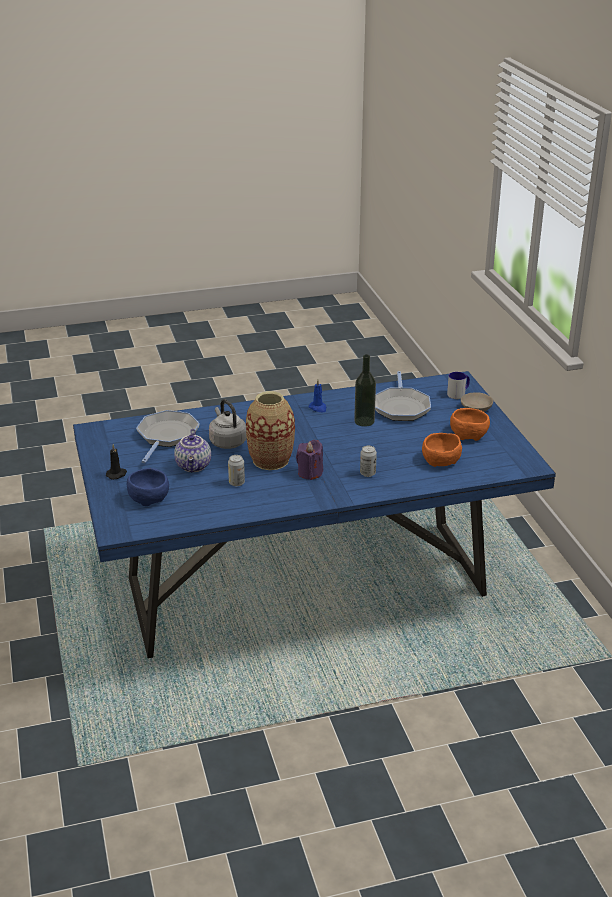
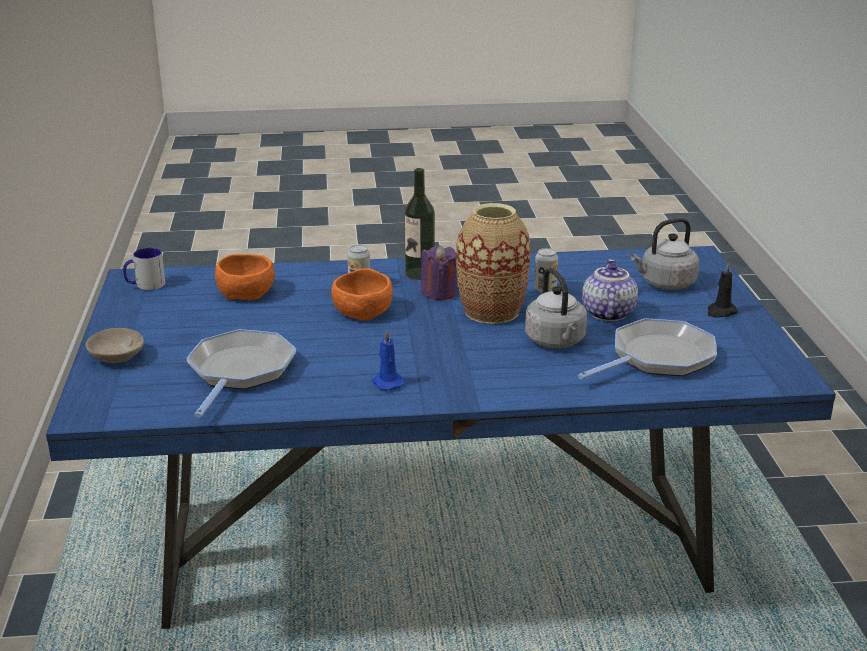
camera: 170 degrees left, 5 degrees down
(149, 497) = (665, 284): blue bowl -> grey kettle
(166, 436) = (658, 358): frying pan -> frying pan turned 150 degrees counterclockwise
(364, 421) = (320, 353): bottle -> bottle (419, 273)
(458, 393) = (117, 386): mug -> mug (145, 285)
(468, 433) = (171, 322): orange bowl -> orange bowl (363, 312)

